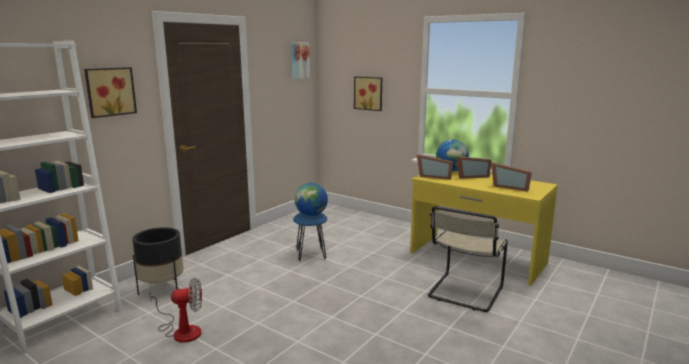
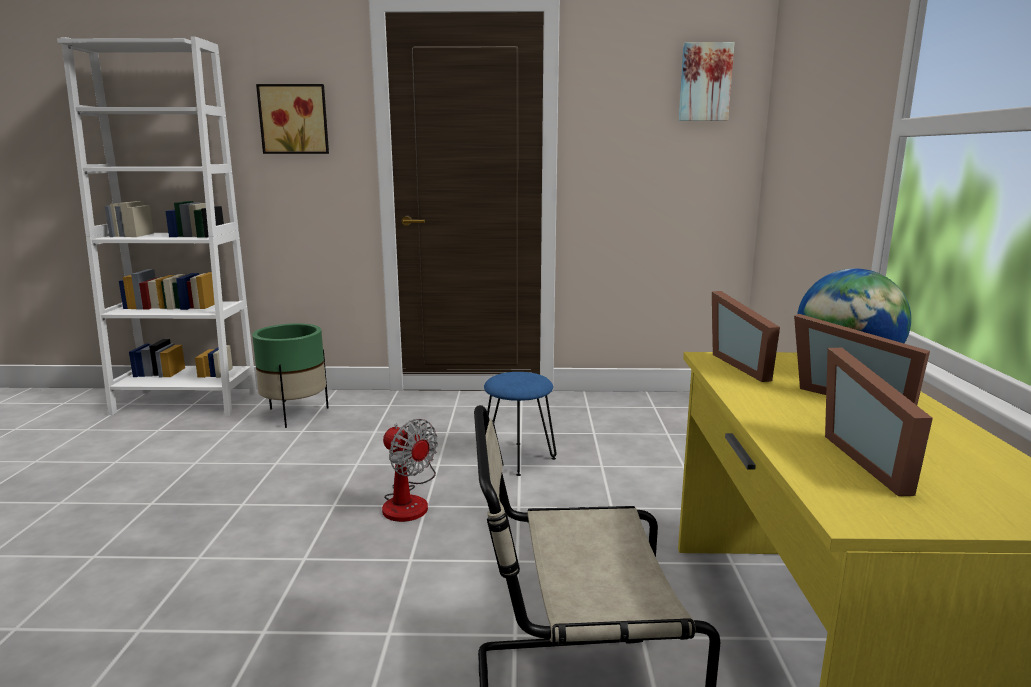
camera: 55 degrees right, 0 degrees up
(162, 290) = (295, 414): black planter -> green planter
(181, 330) = (192, 464): fan -> fan (409, 500)
(311, 215) = (519, 379): globe -> none
(369, 93) = (816, 149): picture -> none

